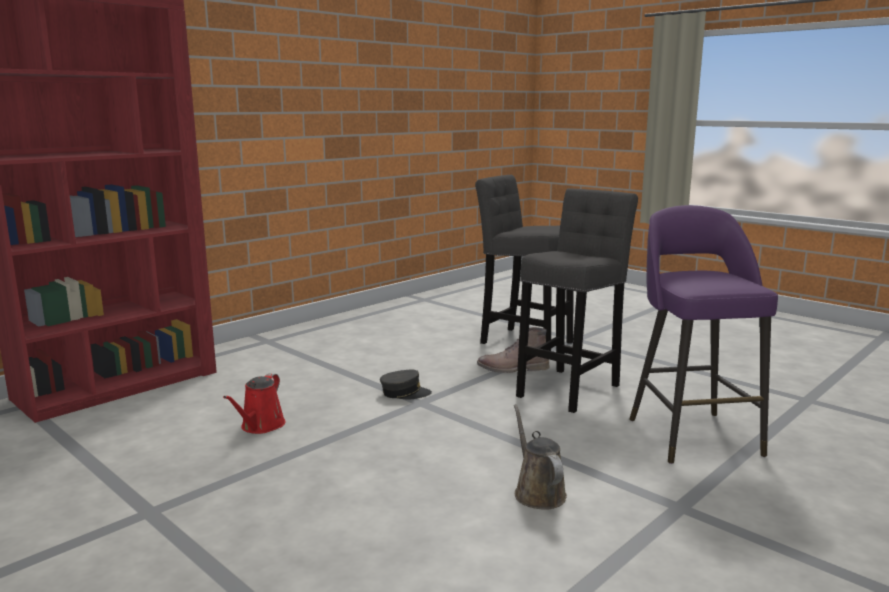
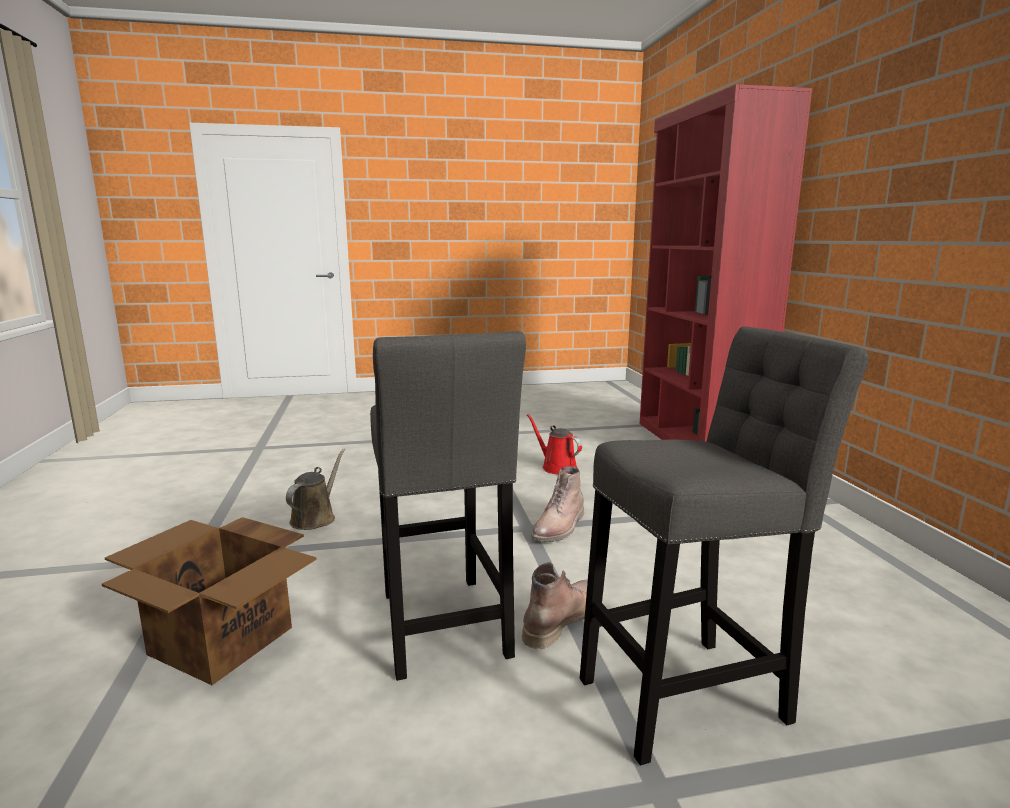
camera: 125 degrees right, 0 degrees up
(405, 393) = (559, 528): grey cap -> brown boot
(537, 492) = (315, 518): brown watering can -> brown watering can turned 90 degrees counterclockwise
(692, 435) = (222, 641): purple stool -> cardboard box

